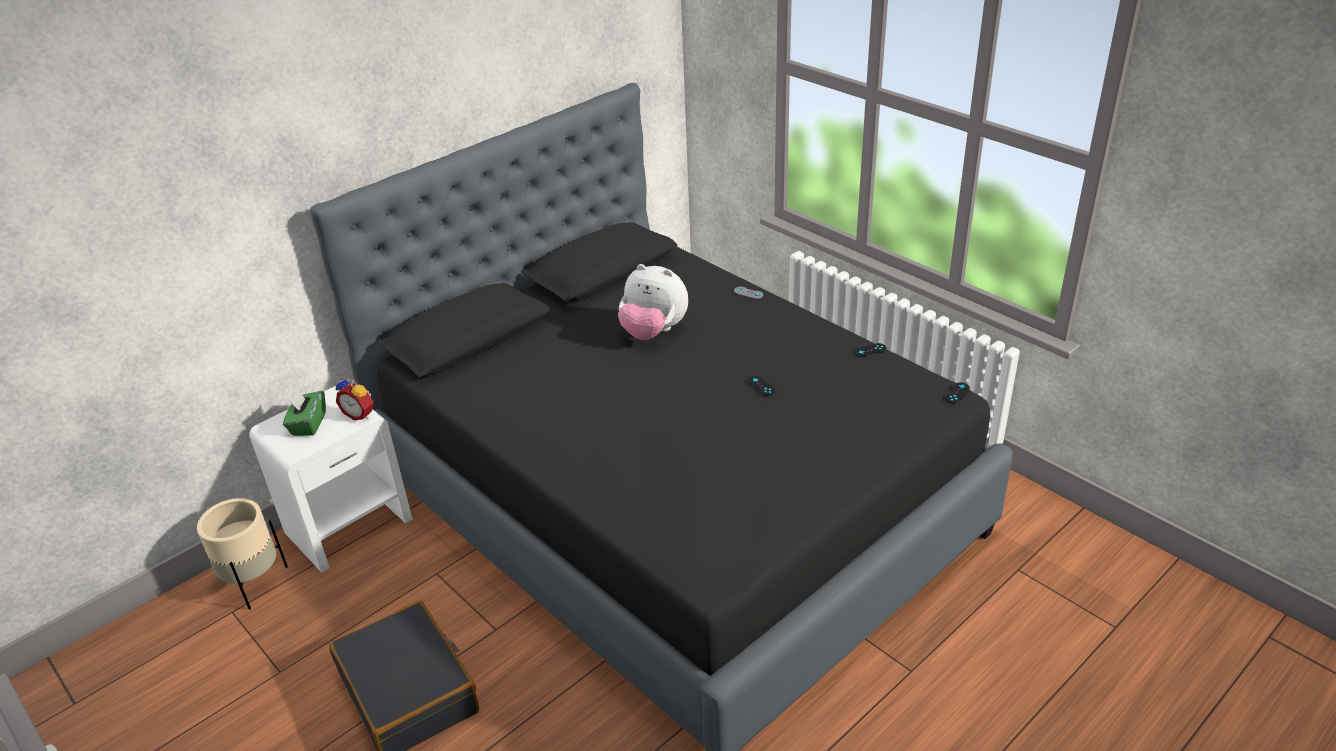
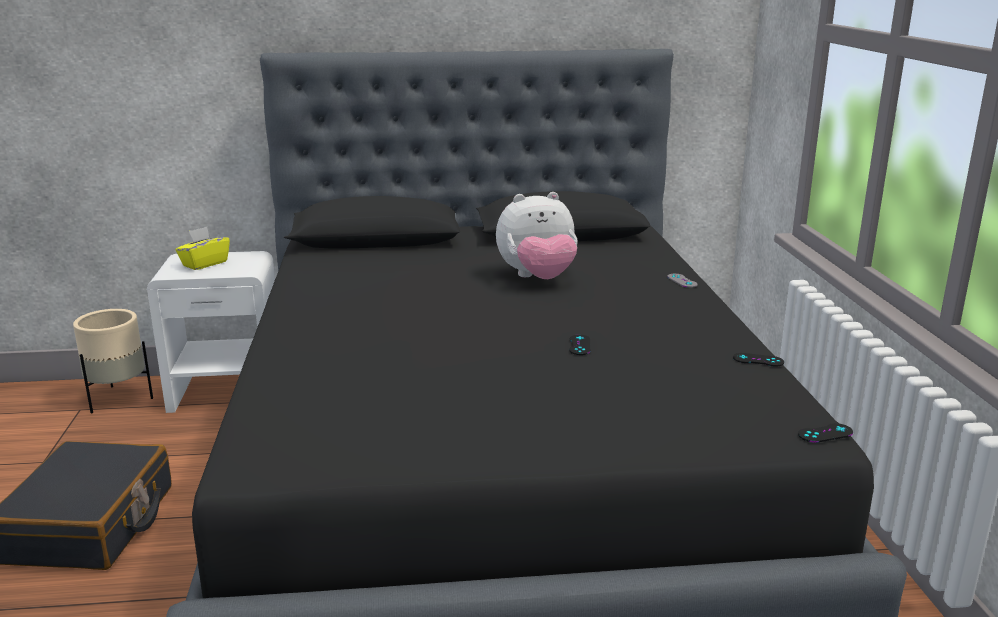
camera: 35 degrees right, 15 degrees down
(308, 424) = (204, 264): green tissue box -> yellow tissue box
(360, 414) = (246, 270): alarm clock -> none
(653, 332) = (537, 278): plush toy -> plush toy turned 75 degrees counterclockwise

